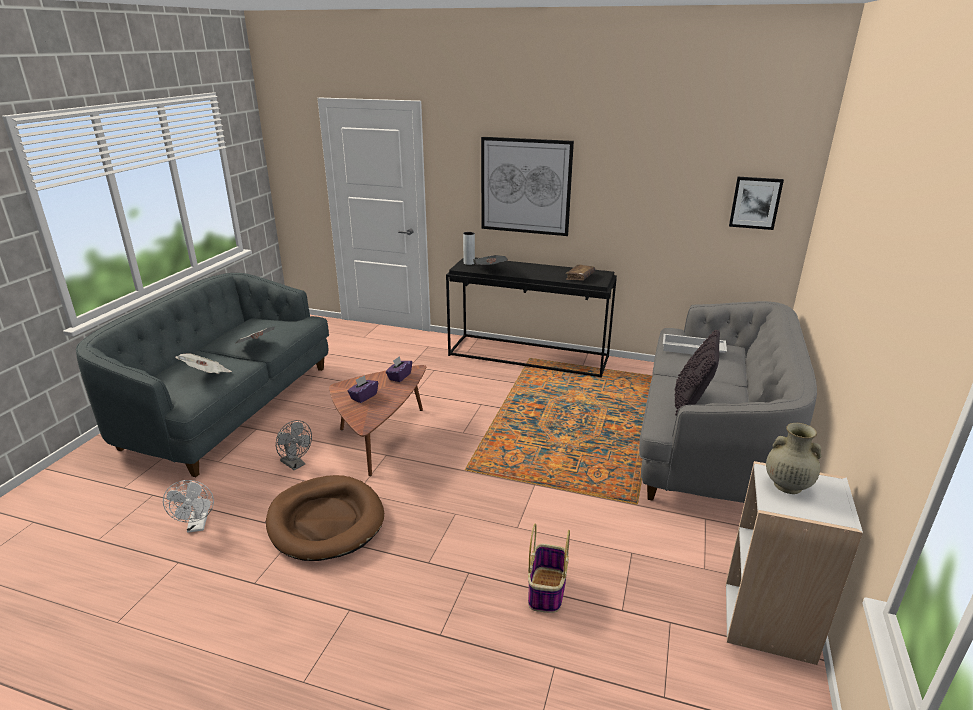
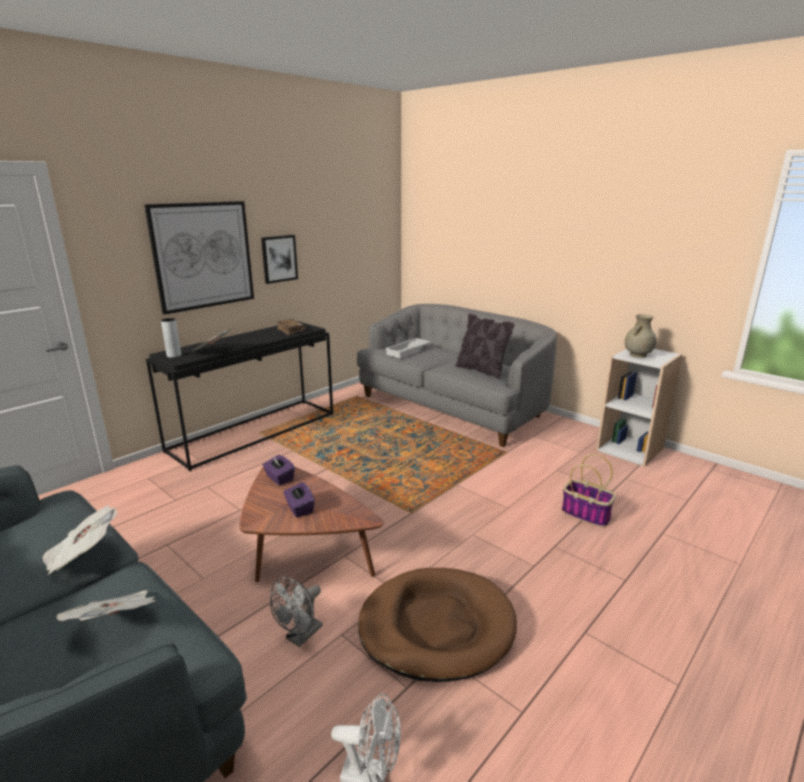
camera: 65 degrees left, 5 degrees down
(295, 464) = (300, 637): grey fan -> grey fan turned 150 degrees clockwise
(755, 203) = (373, 238): picture -> picture (279, 258)

